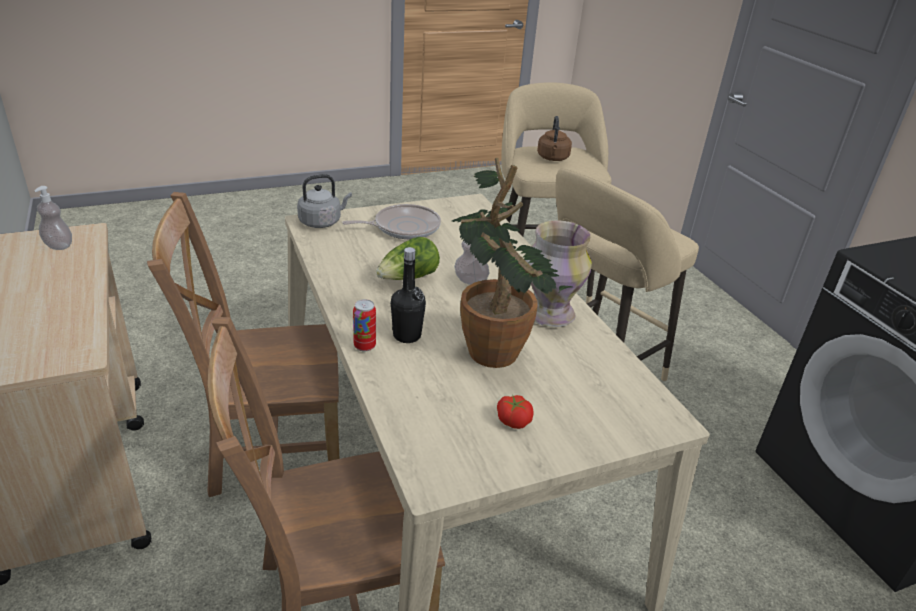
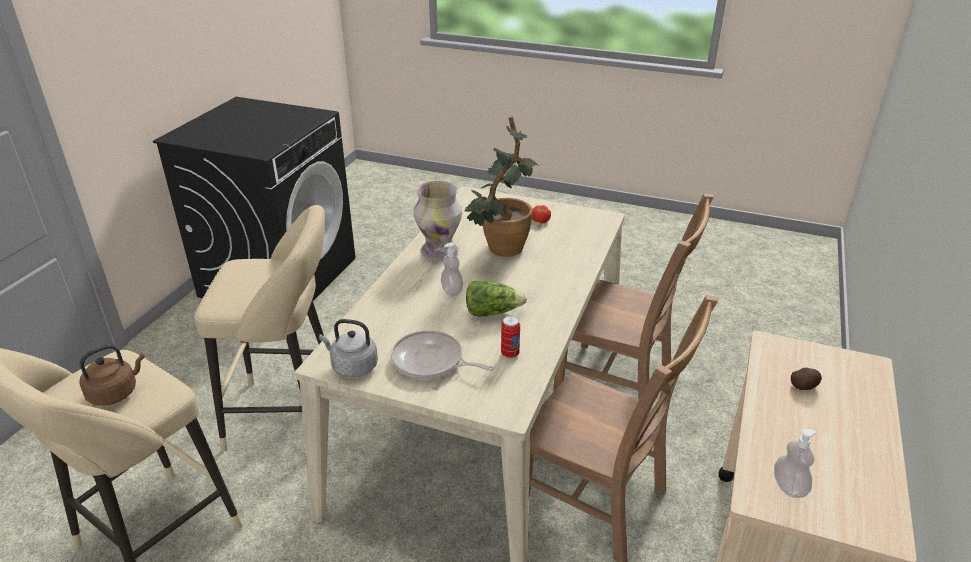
camera: 135 degrees left, 0 degrees up
(38, 323) = (804, 387): none -> potato
(322, 222) = (496, 404): grey kettle -> grey kettle (352, 366)
(364, 346) = (576, 280): can -> can (510, 353)
(407, 335) = (543, 275): black bottle -> none

